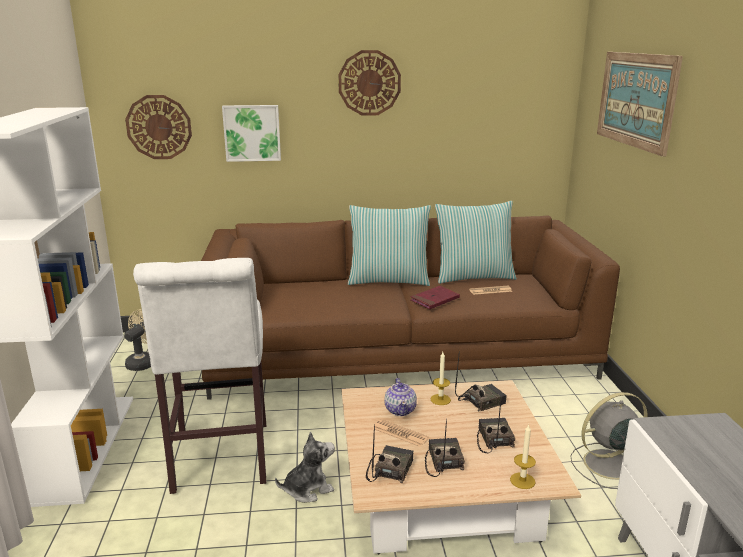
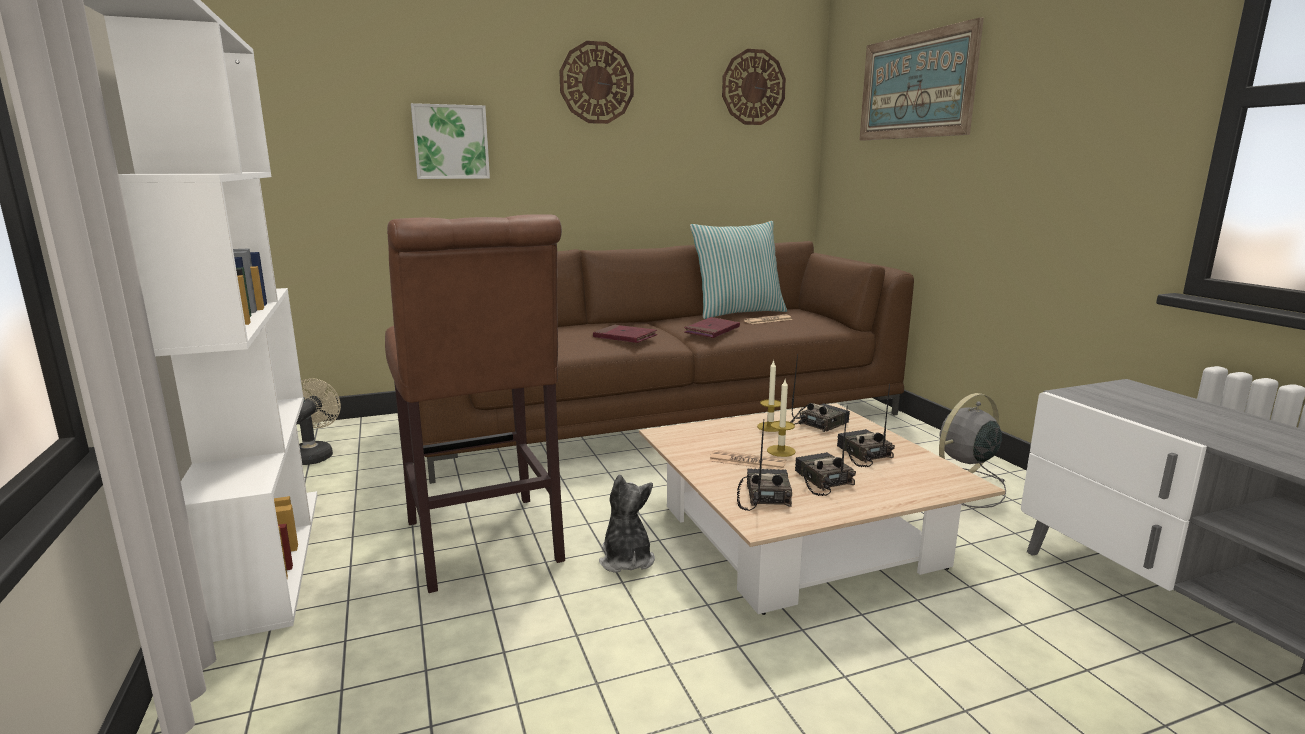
camera: 15 degrees left, 5 degrees down
(159, 127) = (321, 131): wall clock -> wall clock (753, 87)
(220, 461) = (485, 546): white stool -> brown stool
(308, 489) = (626, 559): plush toy -> plush toy turned 60 degrees counterclockwise
(361, 301) = (625, 337): none -> red book
(388, 280) = (641, 321): pillow -> none
(400, 410) = (730, 441): teapot -> none
(522, 480) = (930, 486): candle -> candle (781, 451)

